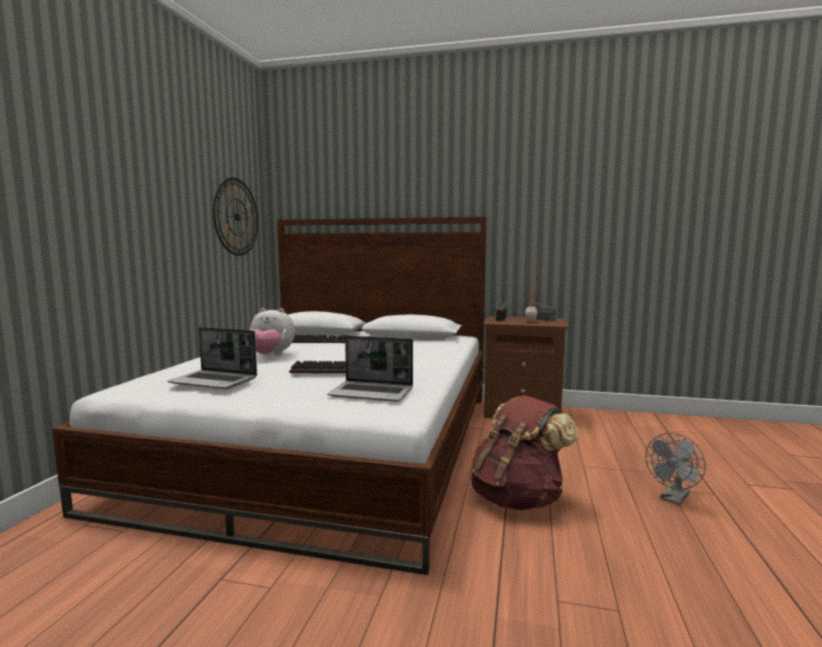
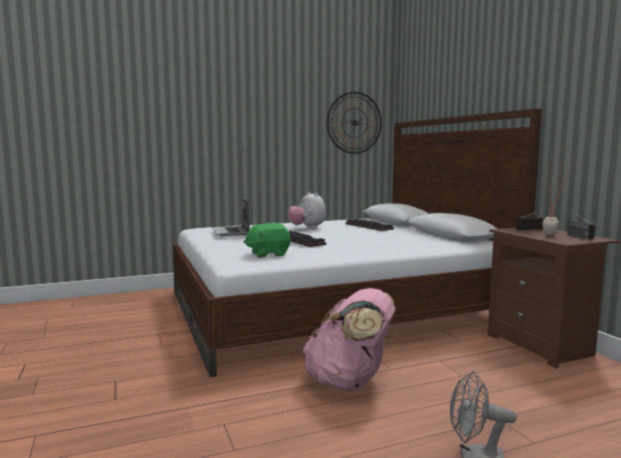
camera: 55 degrees right, 0 degrees up
(372, 393) = (268, 254): laptop -> green plush toy
(517, 498) = (349, 382): brown backpack -> pink backpack

